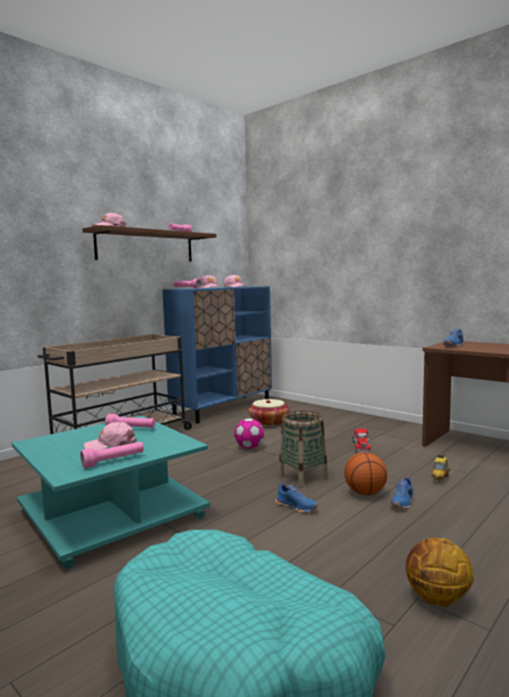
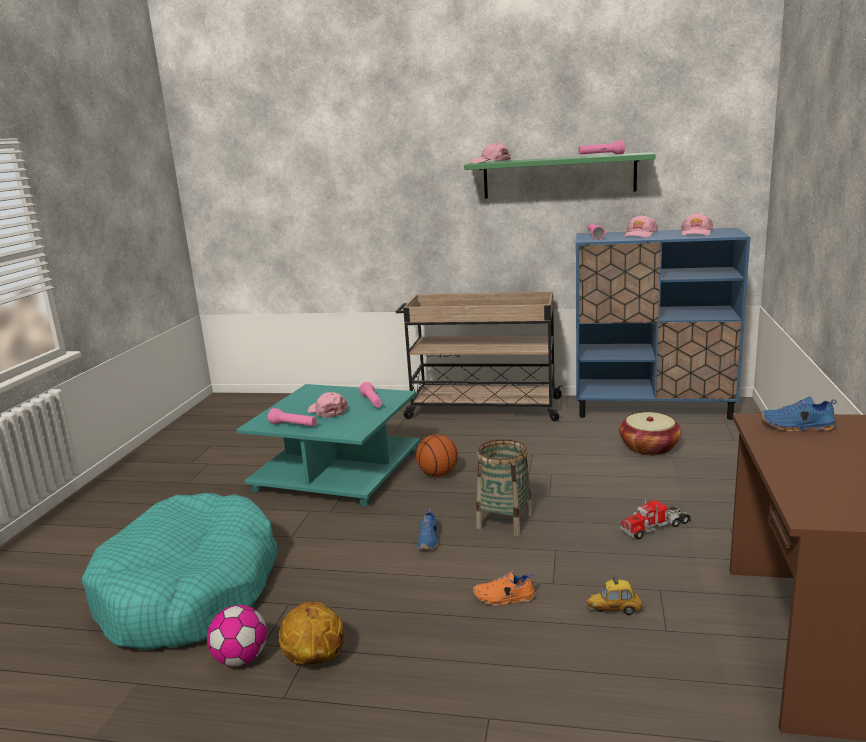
camera: 60 degrees right, 10 degrees up
(146, 246) = (558, 176): brown shelf -> green shelf
(249, 447) = (548, 467): football -> football (241, 659)
(365, 493) = (504, 569): basketball -> basketball (438, 474)
(403, 502) = (504, 599): blue shoe -> orange shoe

